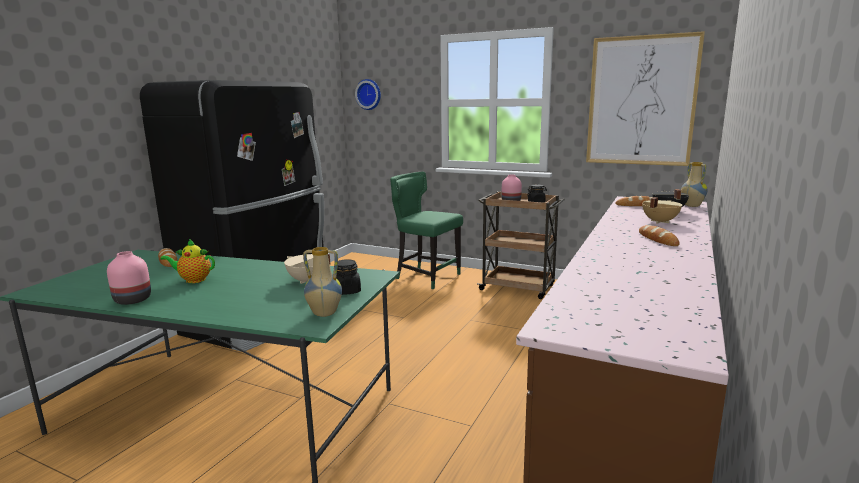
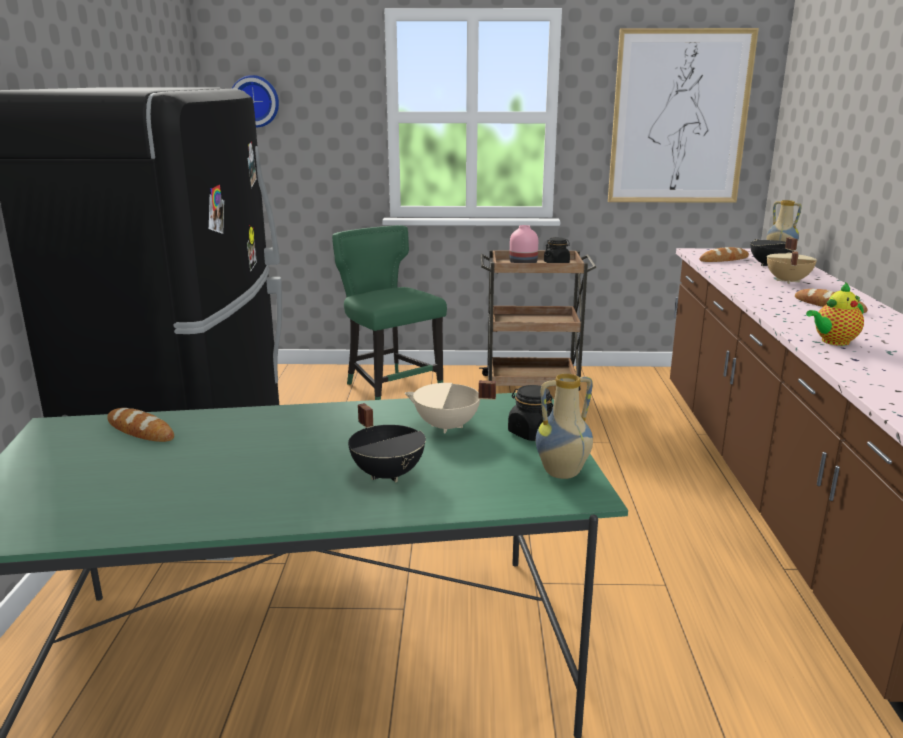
camera: 25 degrees left, 5 degrees up
(131, 300) = (210, 513): pink vase -> none
(193, 280) = (256, 457): teapot -> teapot (833, 342)
(237, 298) = (388, 474): none -> black cooking pot
(426, 277) = (390, 388): green chair -> green chair turned 45 degrees clockwise

